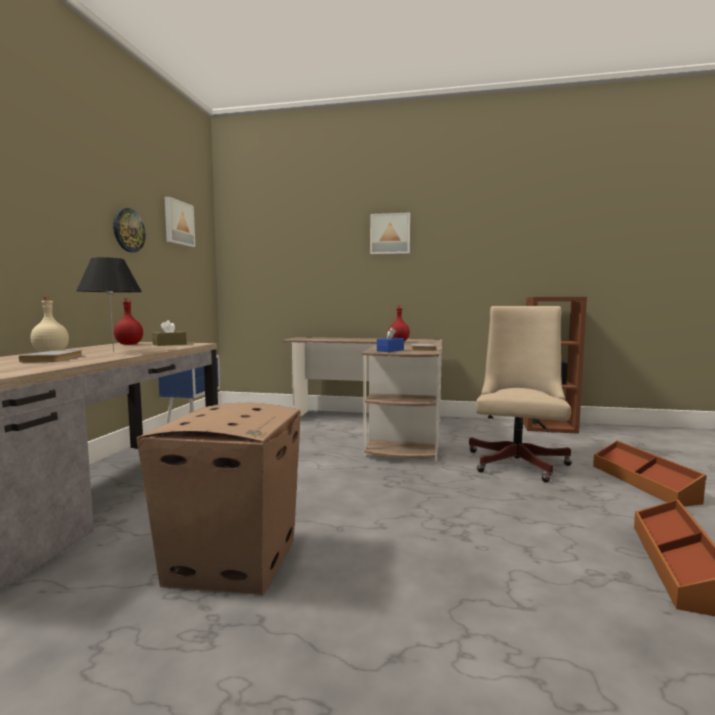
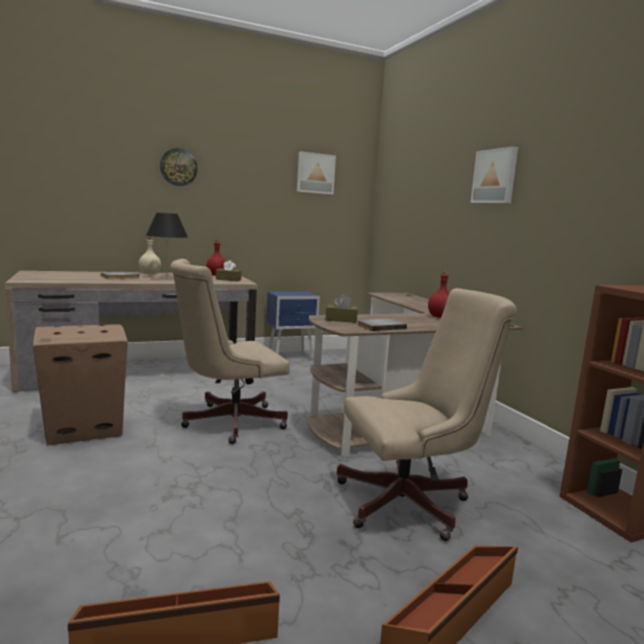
camera: 55 degrees right, 5 degrees up
(128, 230) = (249, 185): wall clock -> wall clock (178, 167)
(322, 484) = (227, 422): none -> beige office chair
(390, 350) = (341, 320): blue tissue box -> brown tissue box

